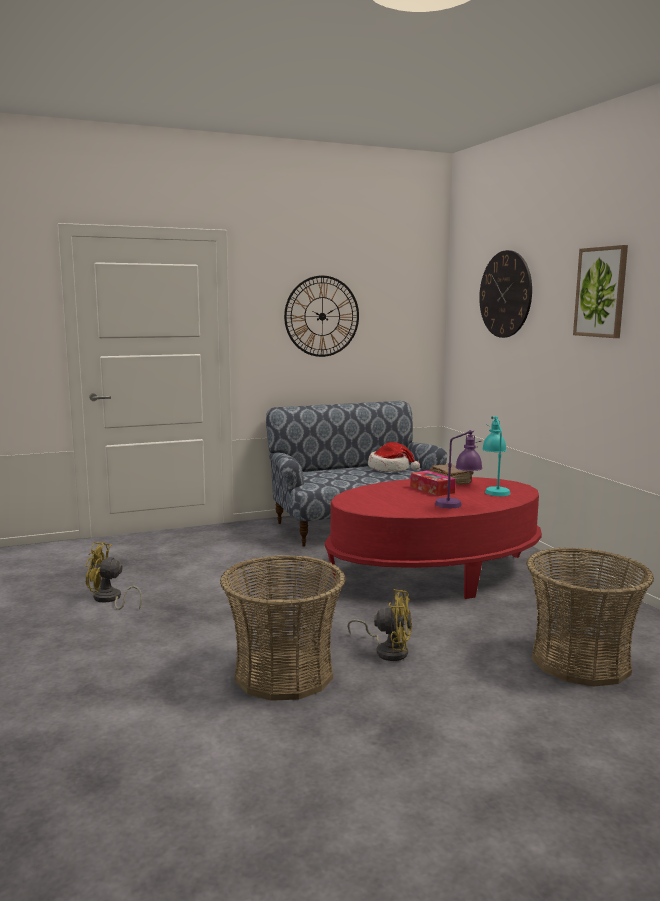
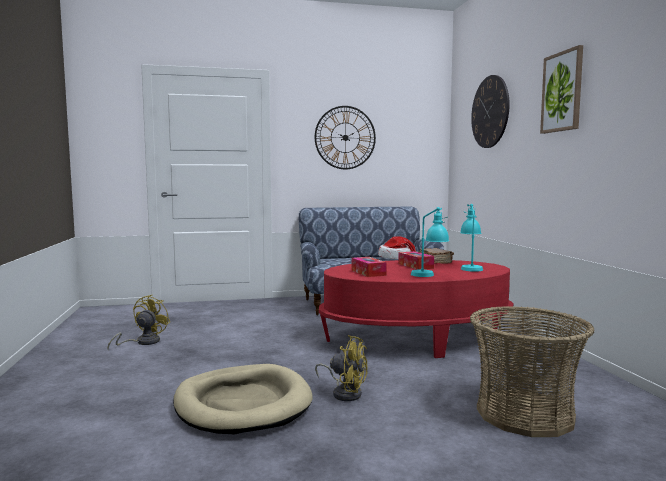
camera: 10 degrees right, 5 degrees down
(109, 599) = (143, 342): yellow fan -> yellow fan turned 90 degrees clockwise
(283, 673) = (243, 404): basket -> beige dog bed
(385, 504) = (368, 272): none -> tissue box
(457, 507) = (429, 276): purple table lamp -> turquoise table lamp

